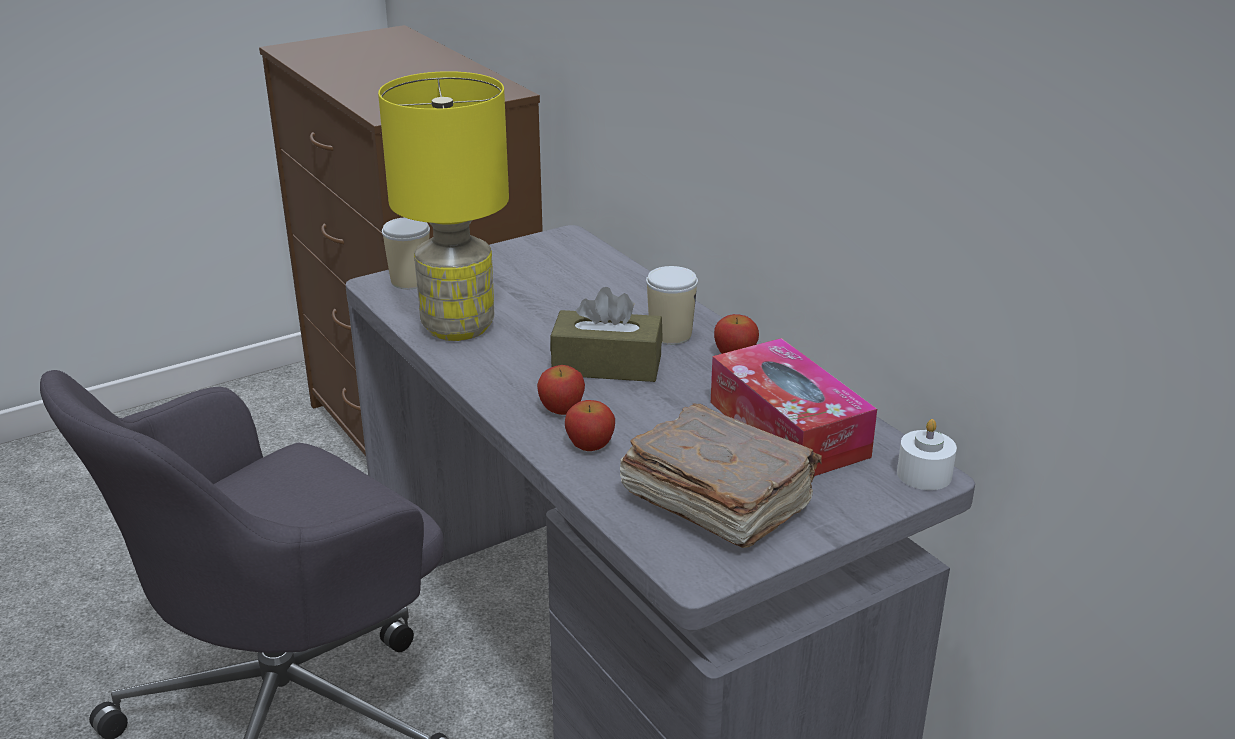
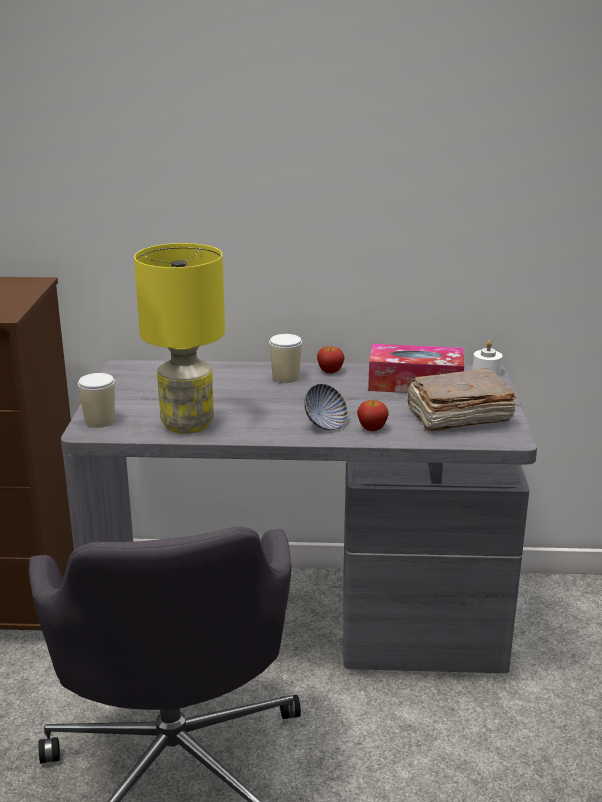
camera: 55 degrees left, 5 degrees down
(561, 409) = (325, 424): apple -> bowl
(607, 365) = (295, 401): brown tissue box -> none

